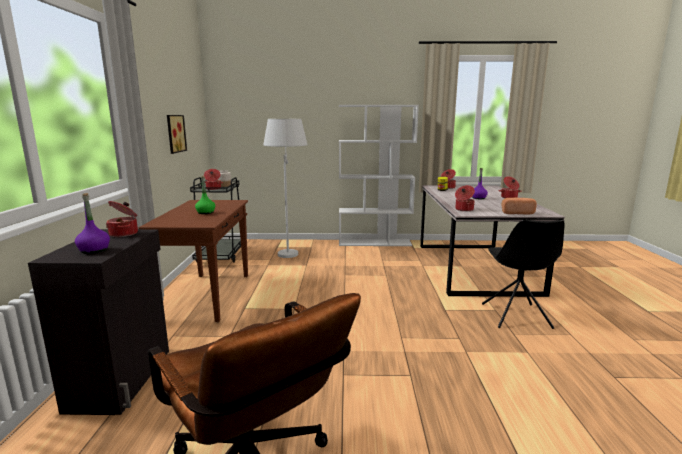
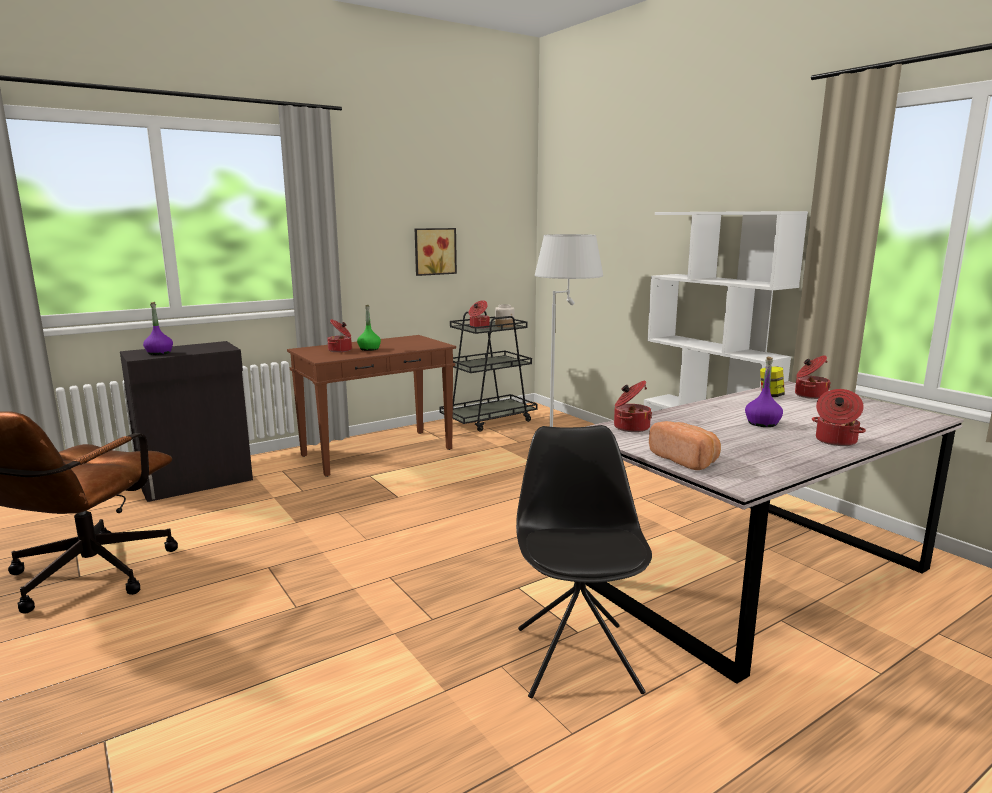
camera: 55 degrees right, 0 degrees up
(124, 234) = (215, 347): cooking pot -> cooking pot (340, 350)
(516, 316) = (577, 657): black chair -> black chair turned 120 degrees clockwise

